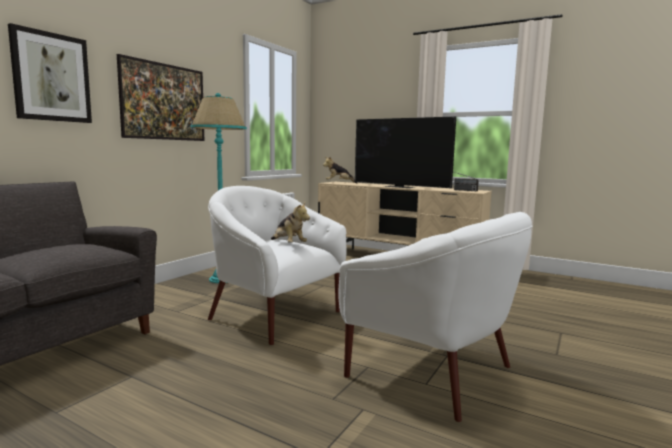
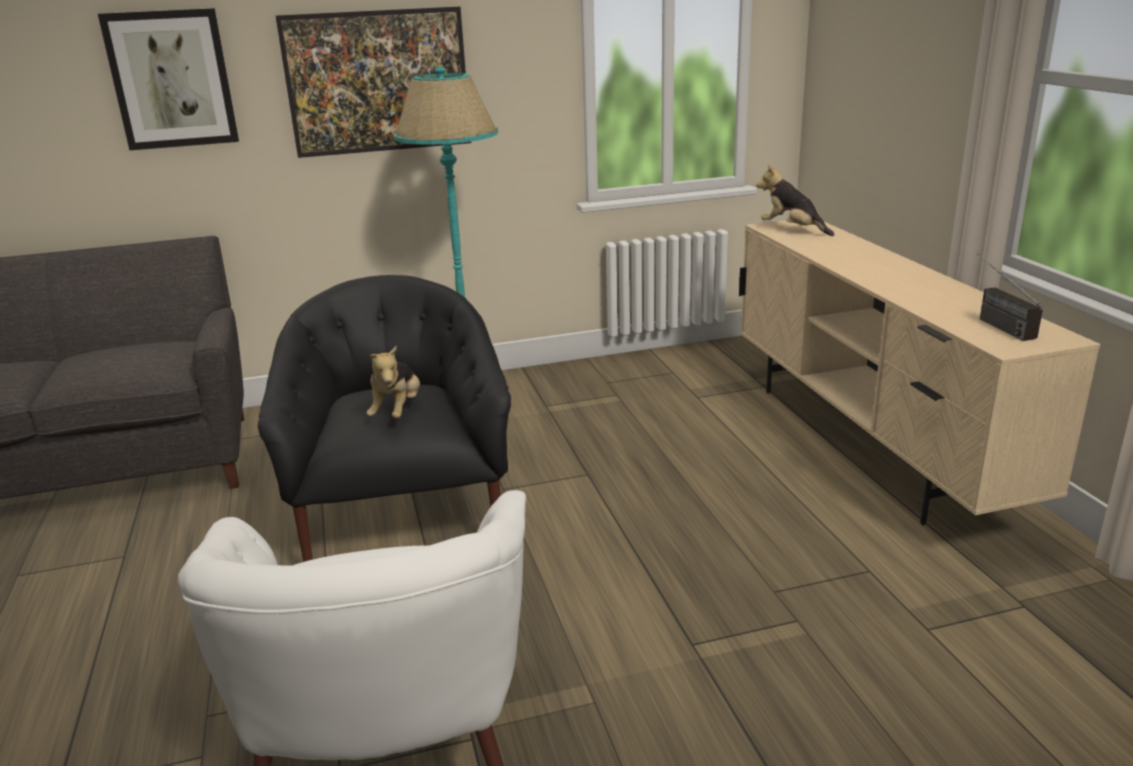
camera: 45 degrees right, 15 degrees up
(273, 315) = (404, 517): white armchair -> black armchair
(400, 186) = (880, 274): television -> none

